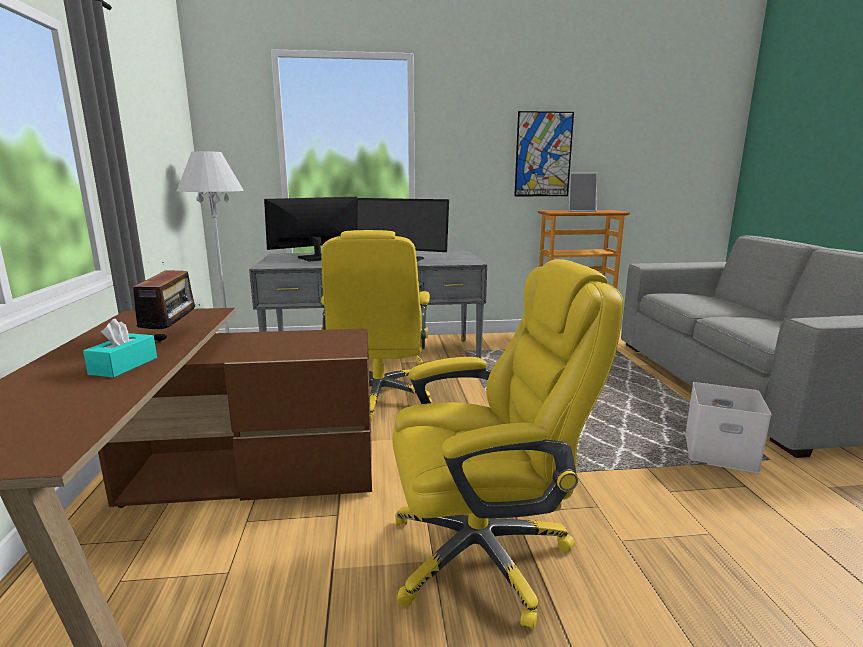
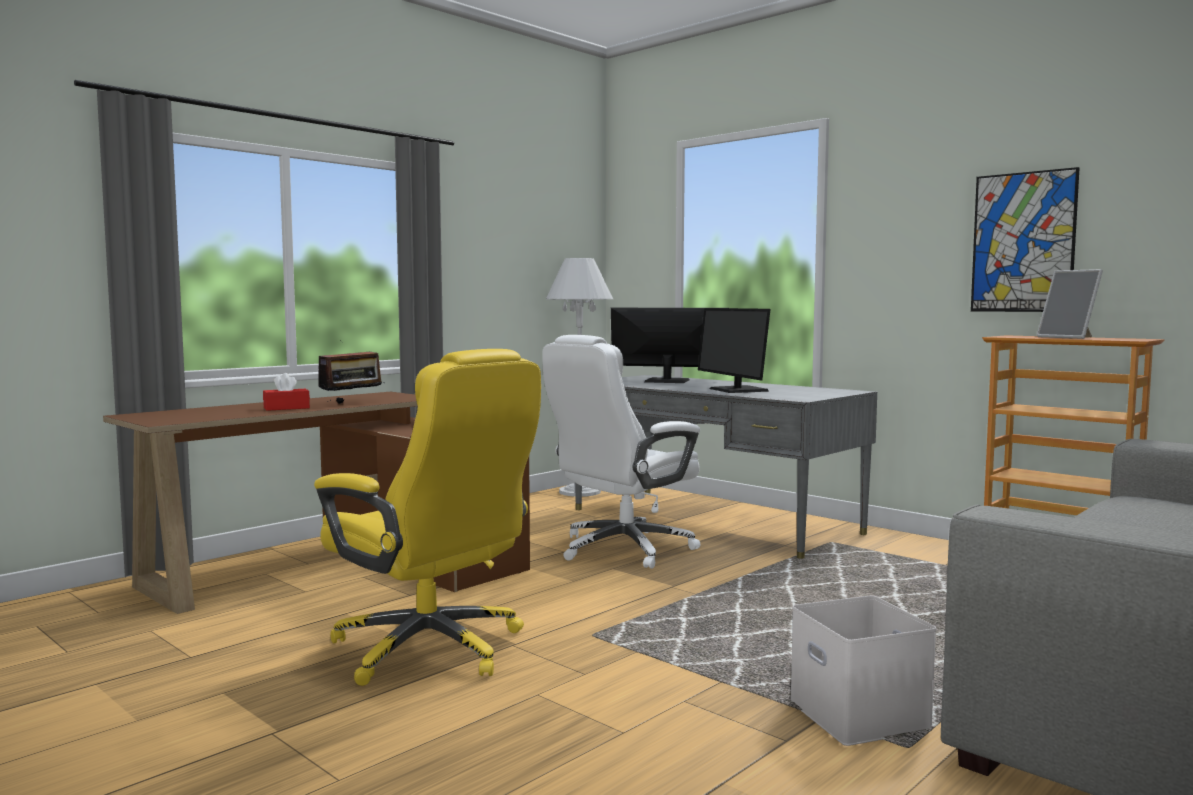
camera: 50 degrees right, 10 degrees down
(124, 366) = (286, 408): turquoise tissue box -> red tissue box
(378, 398) = (622, 549): yellow office chair -> white office chair

